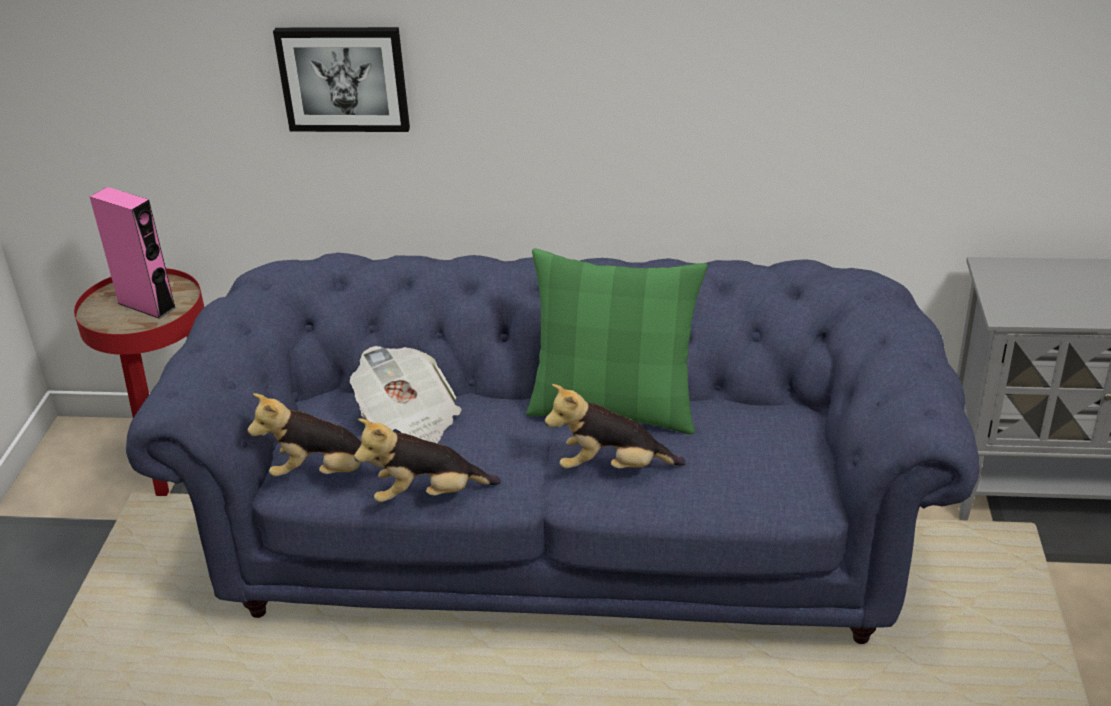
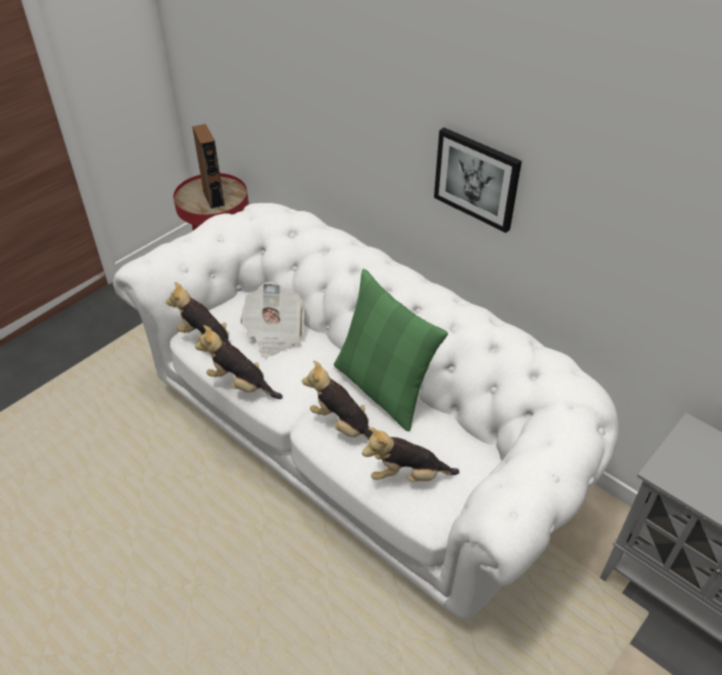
camera: 35 degrees right, 10 degrees up
(146, 305) = (213, 198): pink speaker -> brown speaker
(344, 78) = (331, 109): picture -> picture (477, 178)
(564, 538) = (359, 440): blue sofa -> white sofa
(742, 474) = (407, 475): none -> plush toy

